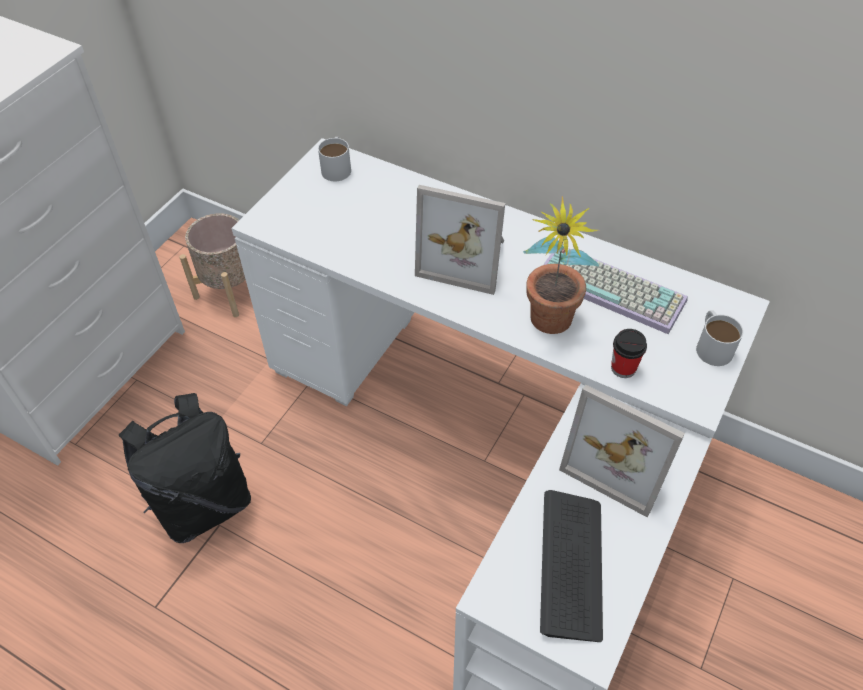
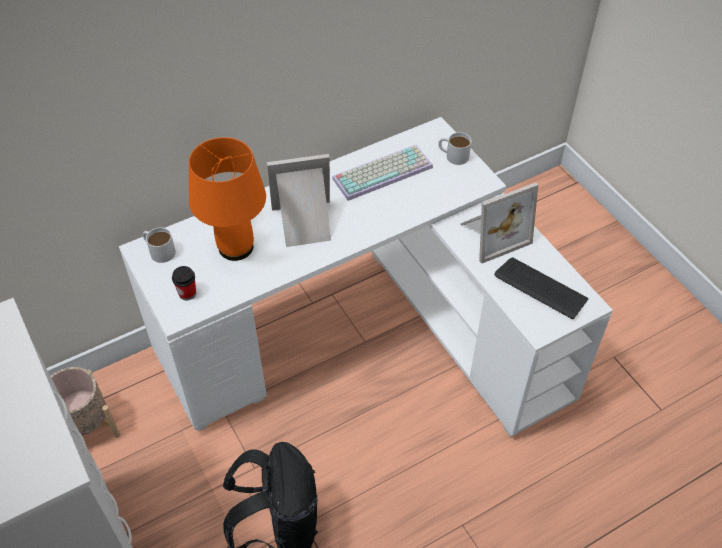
camera: 60 degrees left, 0 degrees up
(387, 220) = (236, 247): none -> orange table lamp
(465, 258) = (304, 224): picture frame -> picture frame turned 150 degrees counterclockwise
(548, 328) = (390, 214): potted plant -> none
(623, 368) = (441, 198): cup -> cup (187, 293)

